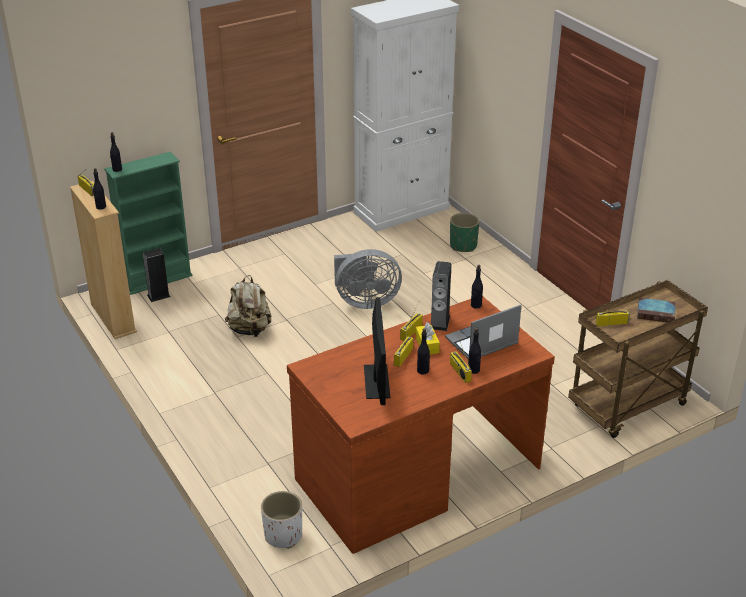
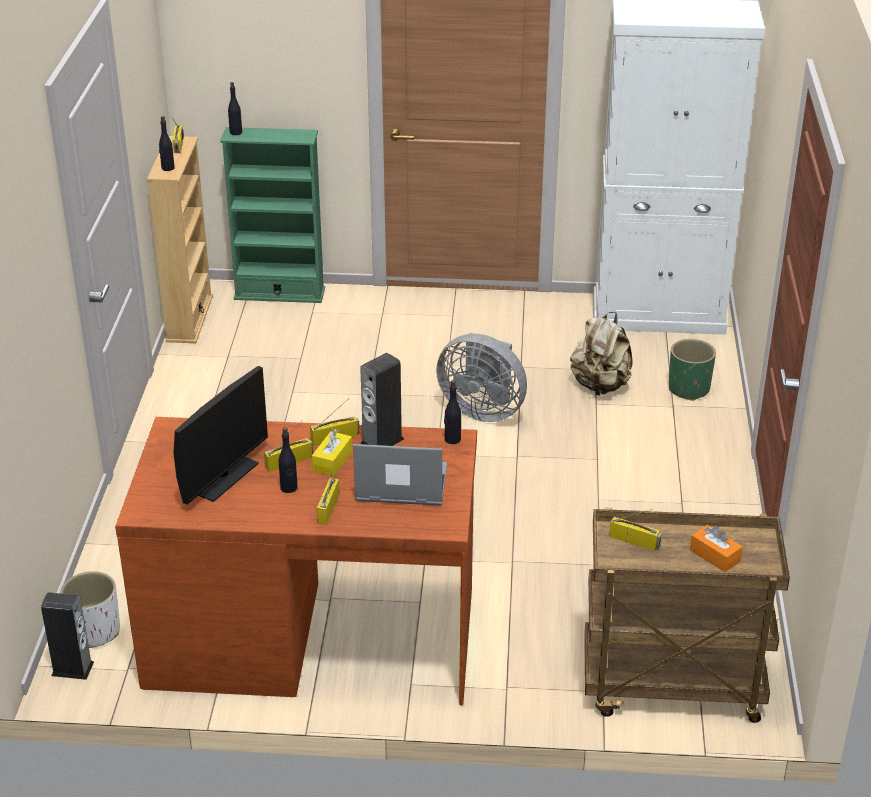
camera: 35 degrees right, 0 degrees up
(158, 296) = (261, 312): speaker -> speaker (72, 669)
(250, 329) = (314, 389): beige backpack -> beige backpack (600, 385)
(474, 370) = (347, 513): black bottle -> none
(656, 313) = (715, 556): book -> orange tissue box

